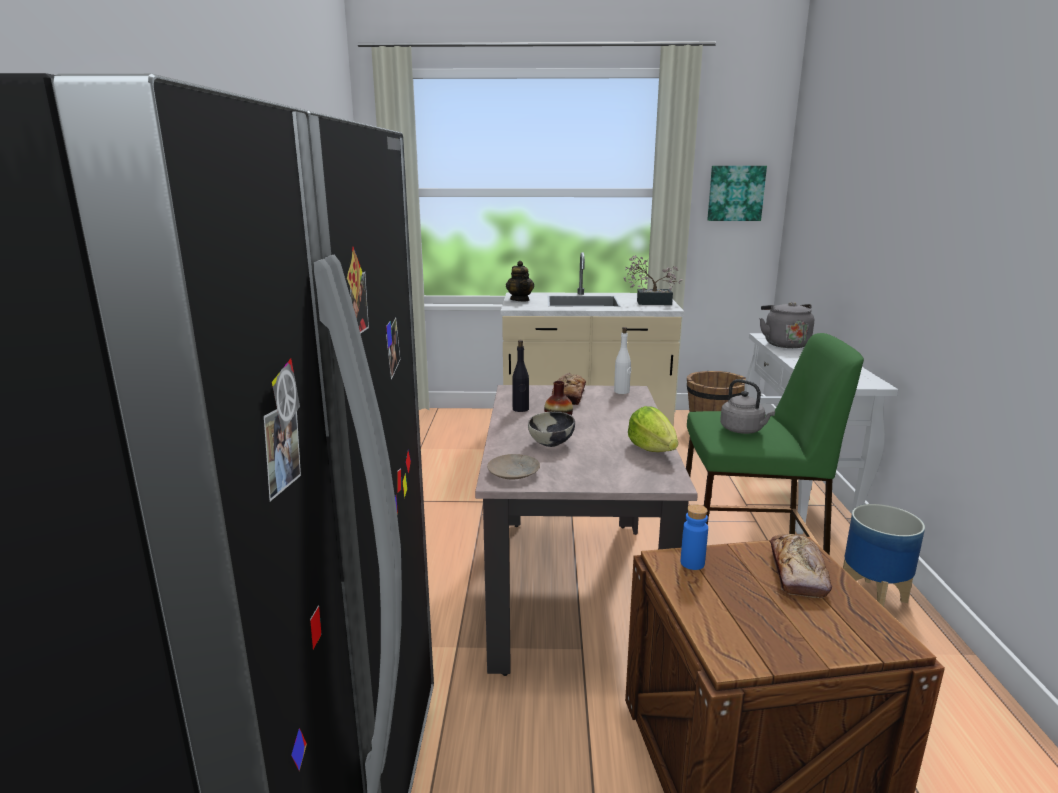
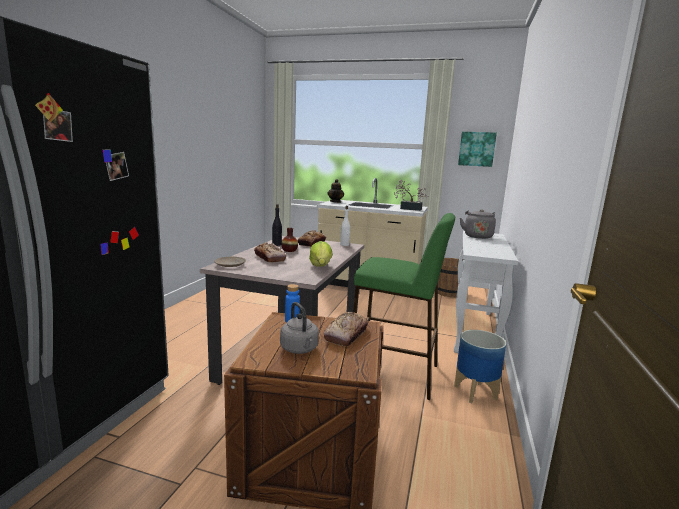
camera: 15 degrees right, 5 degrees down
(551, 443) = (269, 258): bowl -> bread
(743, 430) = (385, 265): grey kettle -> grey kettle (300, 349)

